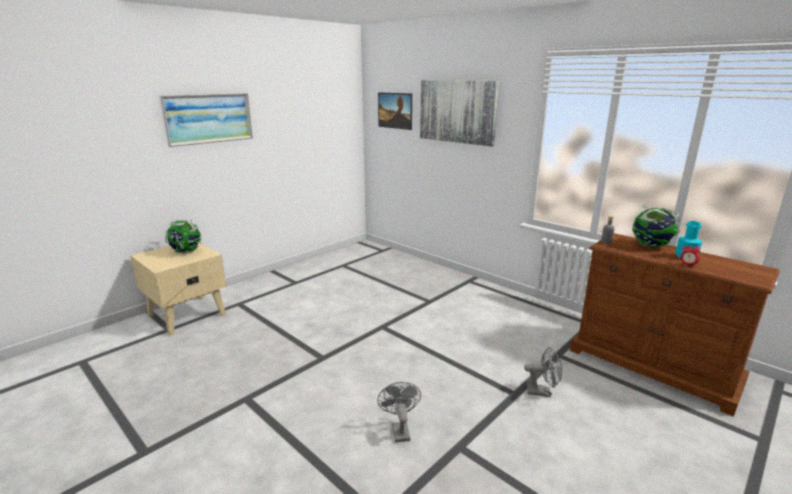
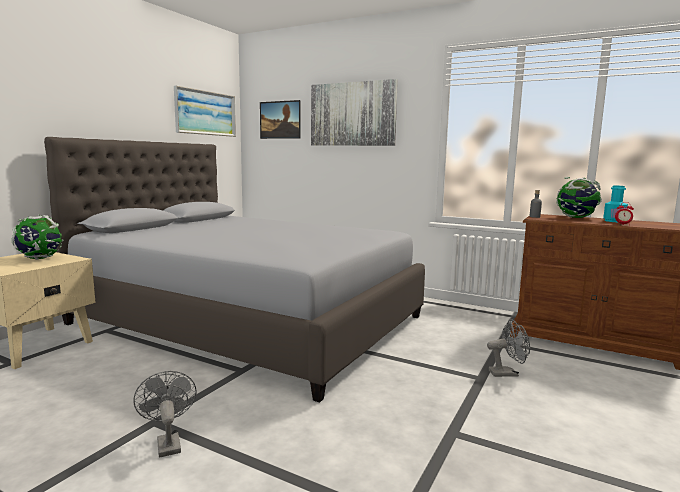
camera: 15 degrees left, 10 degrees down
(208, 118) = (72, 101): picture -> picture (205, 113)
(347, 303) = (248, 320): none -> grey bed
(399, 429) = (373, 426): grey fan -> grey fan (168, 442)

